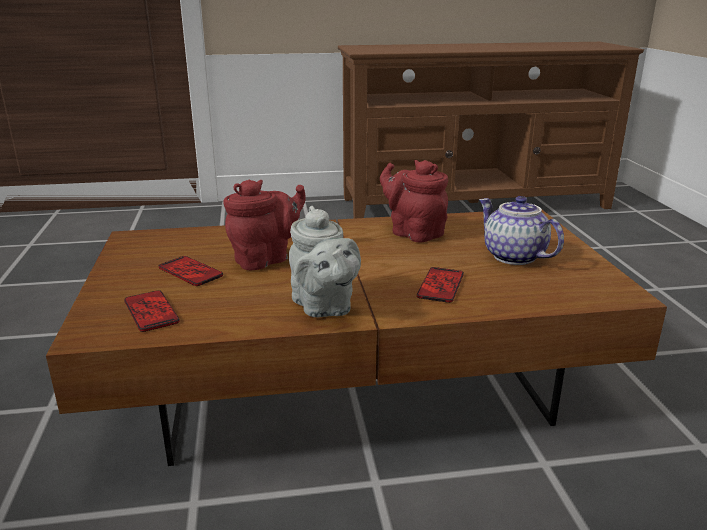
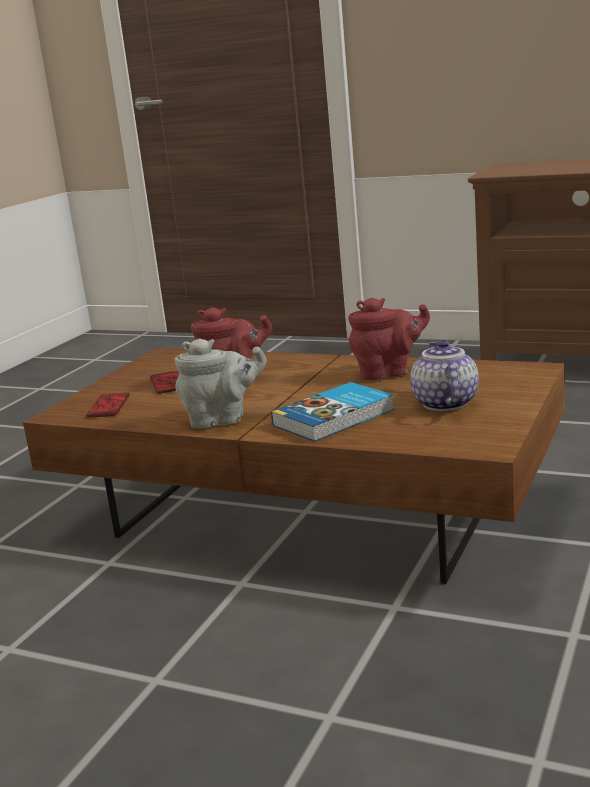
camera: 35 degrees right, 5 degrees down
(324, 307) = (222, 420): grey teapot -> grey teapot turned 105 degrees counterclockwise
(413, 232) = (388, 373): red teapot -> red teapot turned 90 degrees clockwise
(440, 286) = (335, 418): phone -> book

